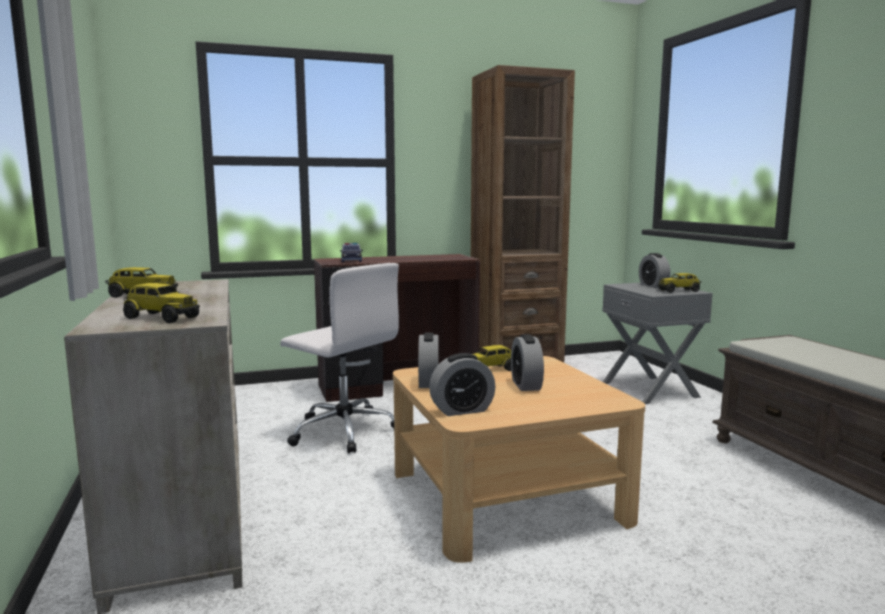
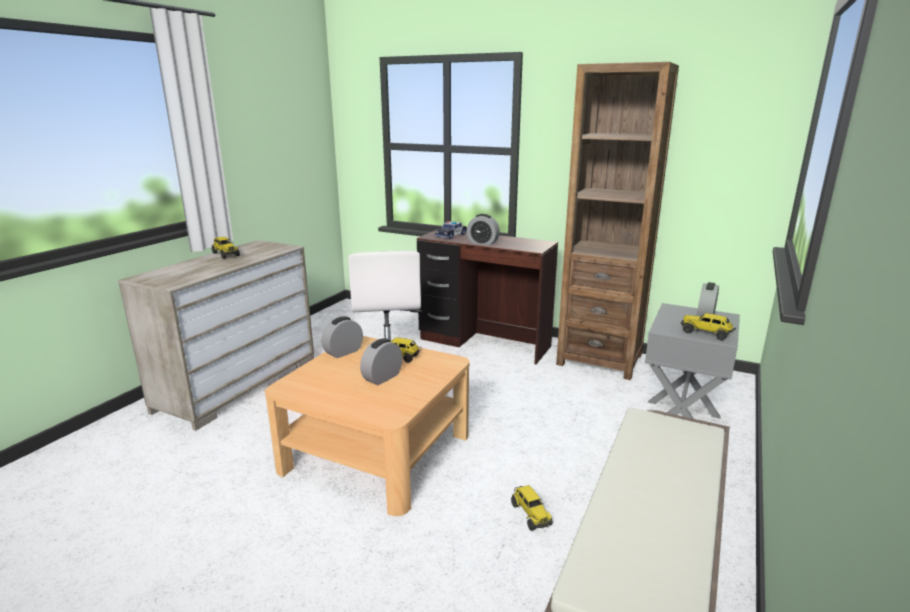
camera: 45 degrees right, 10 degrees up
(161, 318) = (172, 277): toy truck -> toy truck (530, 514)
(462, 410) = (303, 379): alarm clock -> alarm clock (482, 243)

